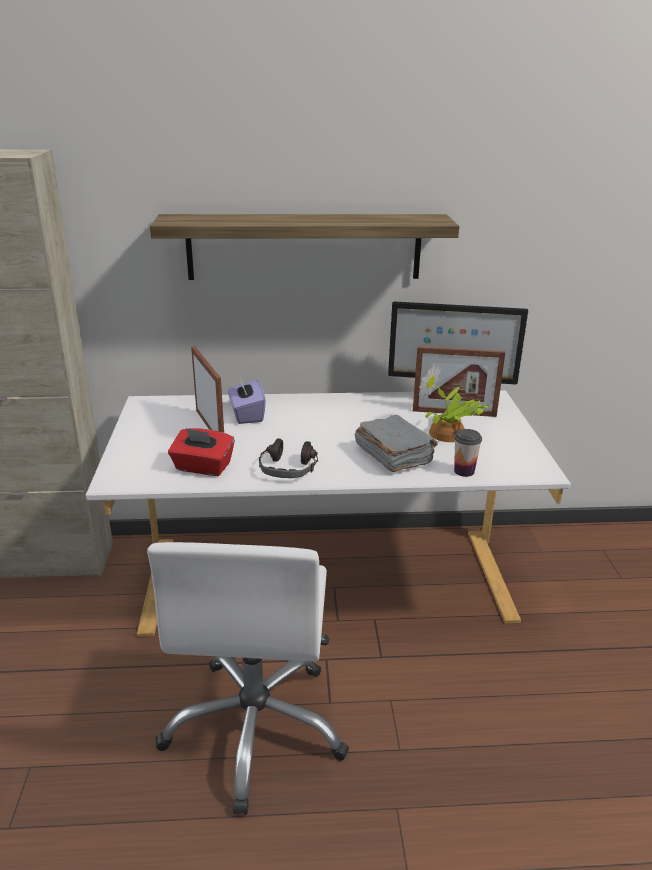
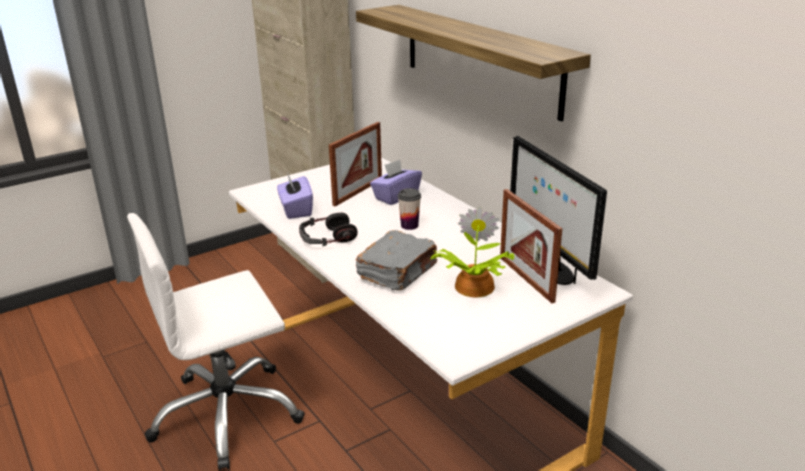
camera: 60 degrees right, 0 degrees up
(202, 467) = (296, 210): red tissue box -> purple tissue box
(464, 471) = (406, 313): cup -> cup (409, 225)

